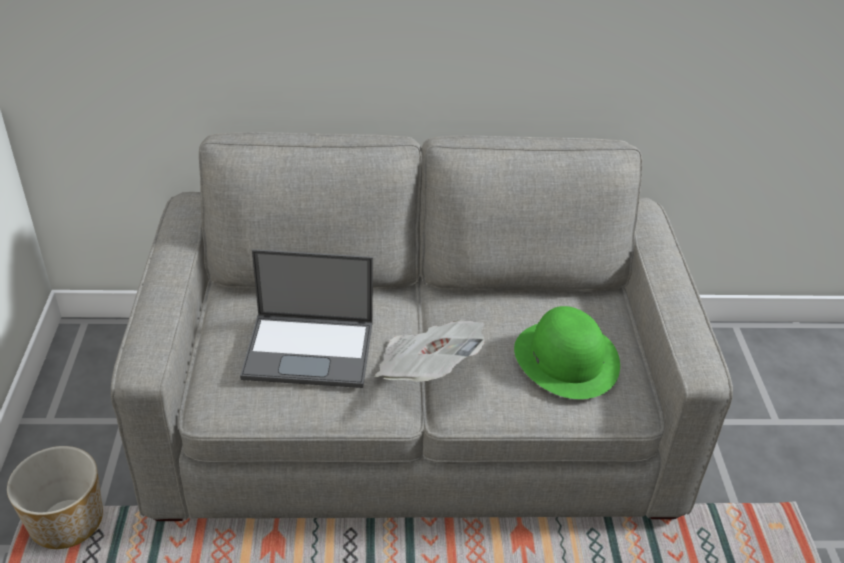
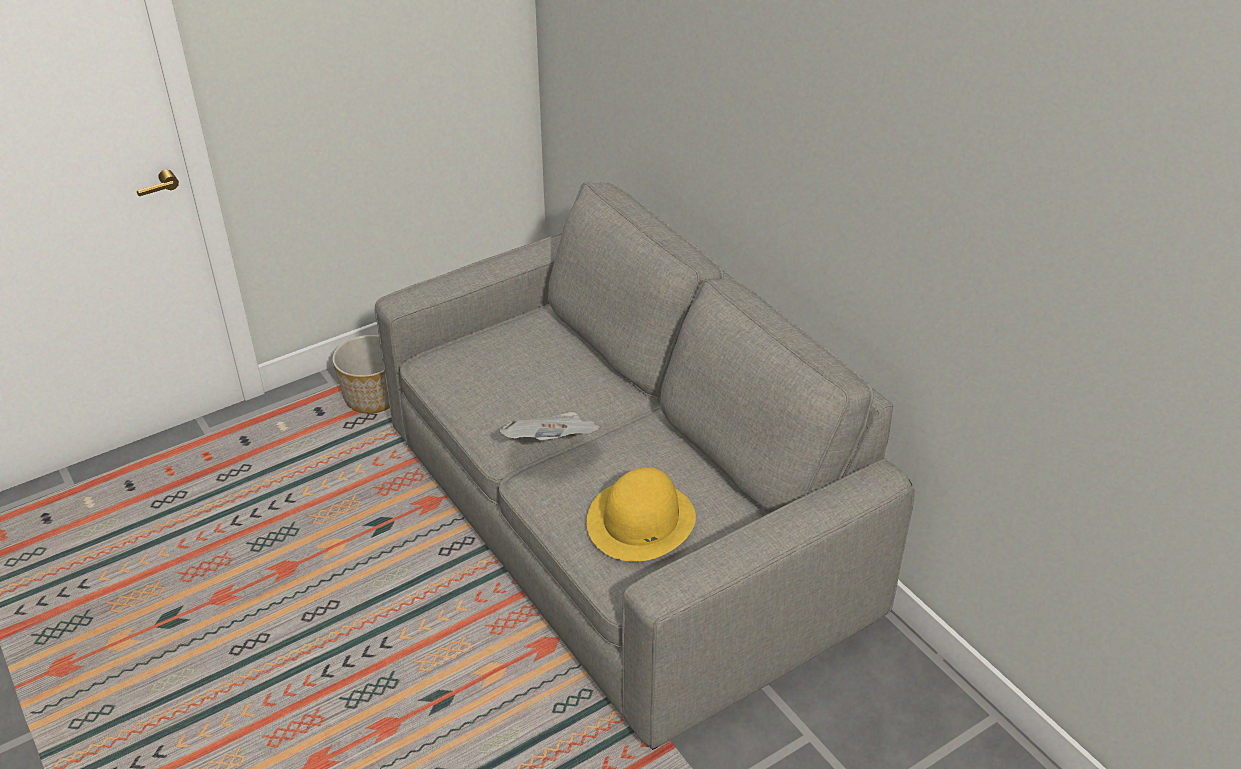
camera: 60 degrees right, 0 degrees up
(311, 350) = (519, 378): laptop -> none
(566, 359) = (641, 520): green hat -> yellow hat

